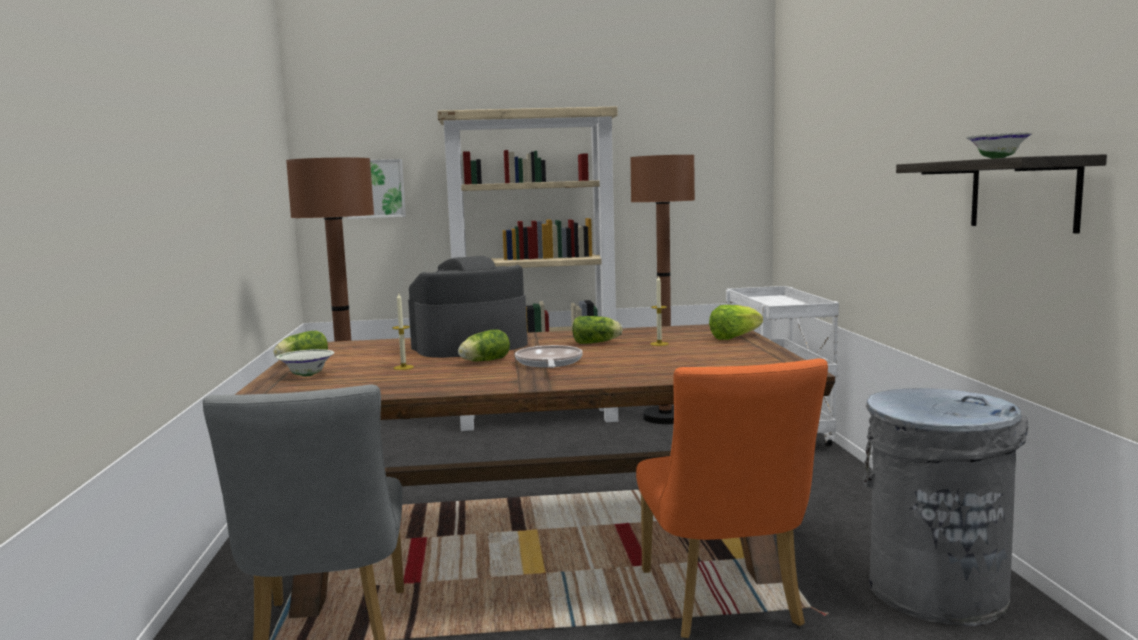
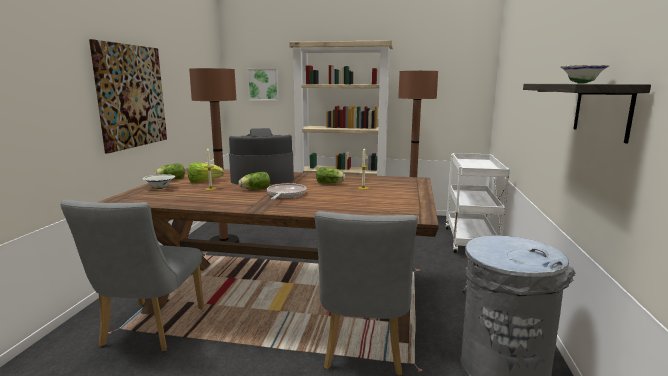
camera: 15 degrees right, 5 degrees up
(197, 213) = (131, 96): none -> picture
(724, 604) = (364, 350): orange chair -> grey chair
(734, 338) = (412, 188): lettuce -> lettuce (204, 181)

